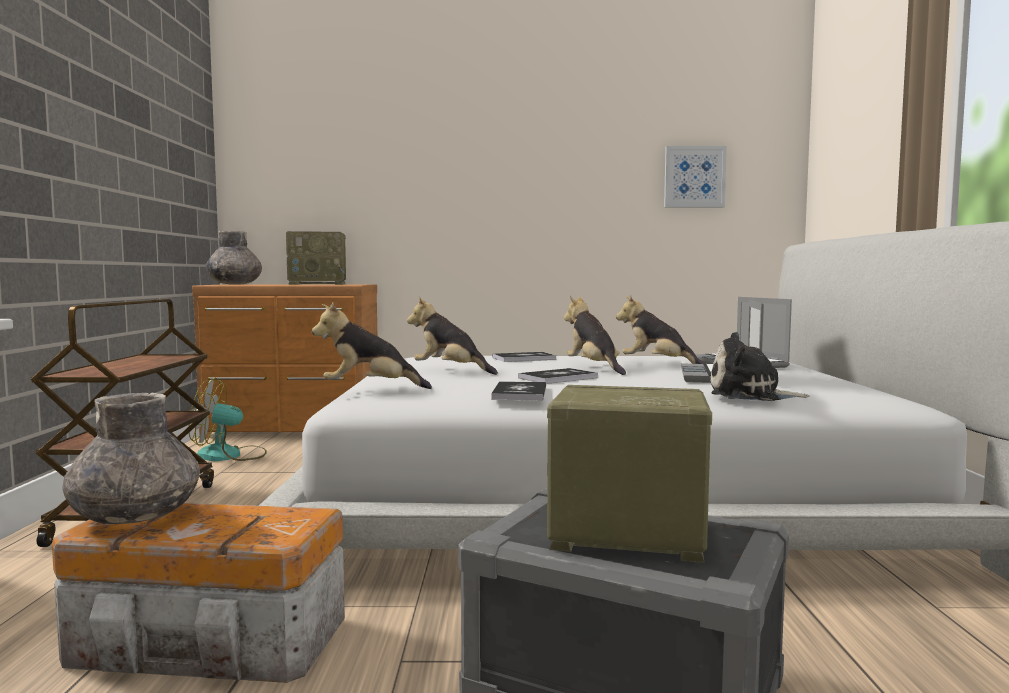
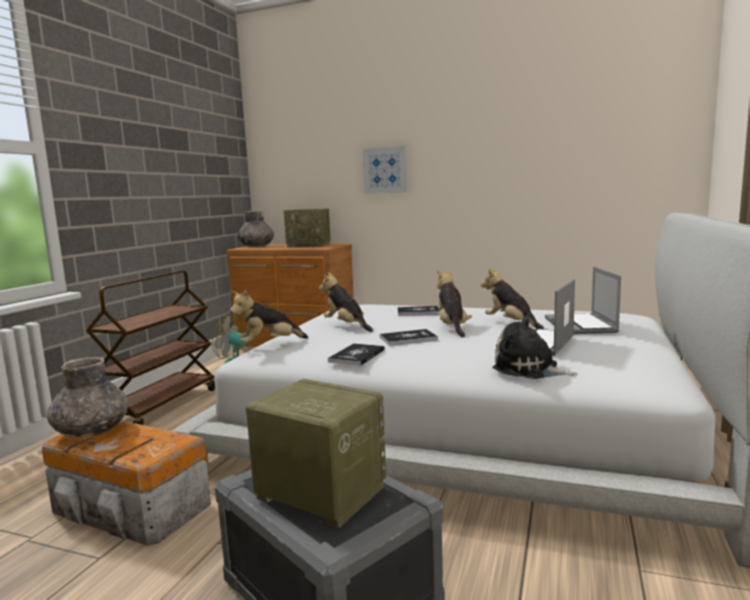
camera: 20 degrees right, 5 degrees up
(370, 389) = (269, 344): plush toy -> plush toy turned 45 degrees counterclockwise
(694, 177) = (601, 149): picture -> picture (385, 170)

